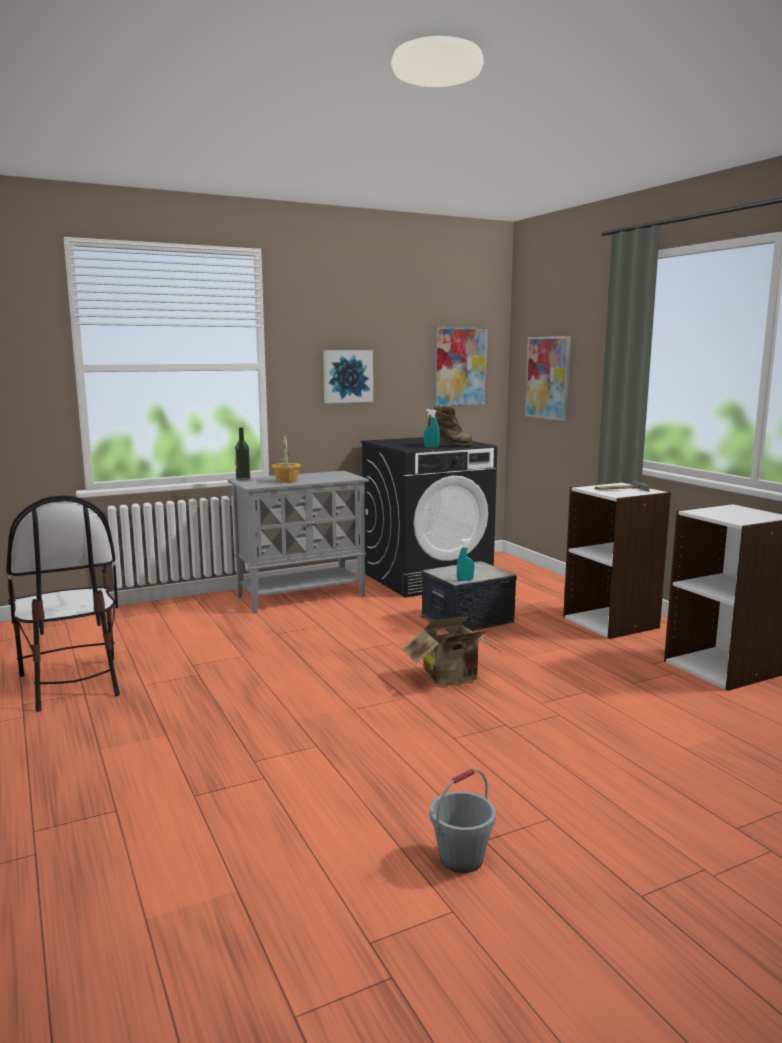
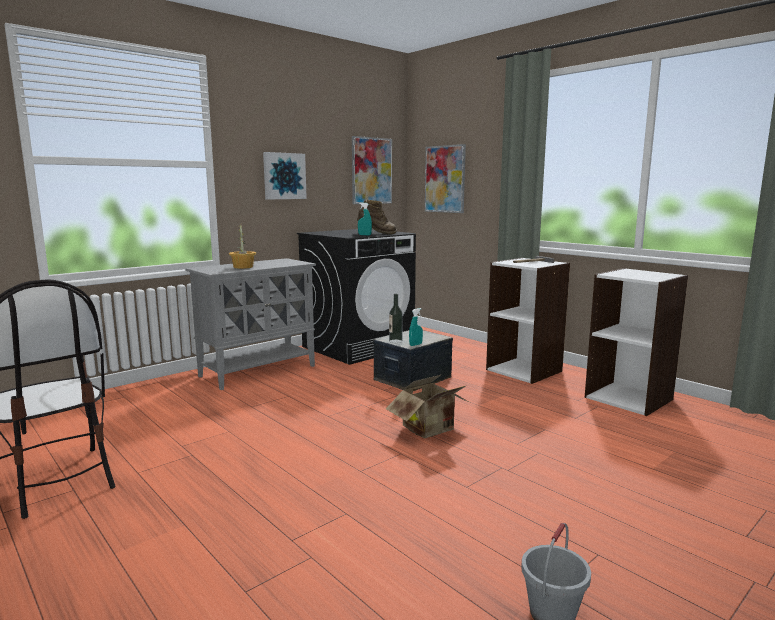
camera: 15 degrees left, 0 degrees up
(243, 479) = (200, 267): bottle -> bottle (395, 341)

